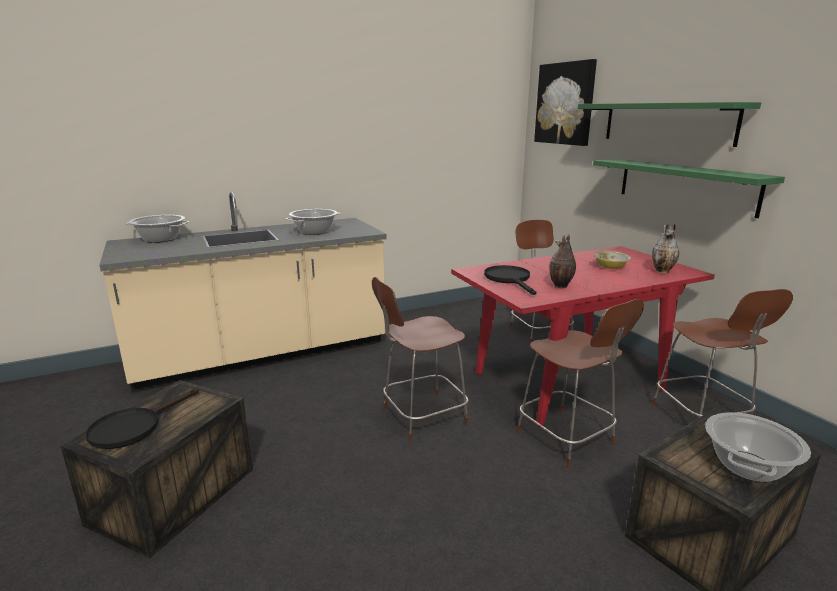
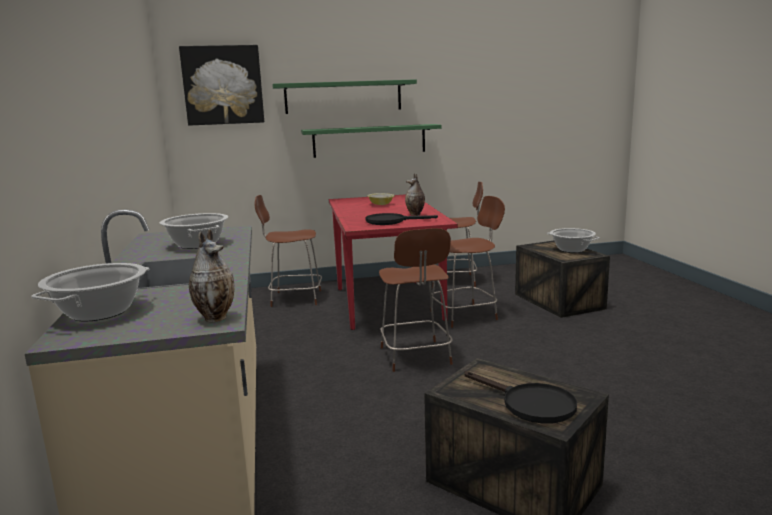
camera: 75 degrees left, 5 degrees down
(663, 271) = (400, 198): vase -> vase (216, 317)

